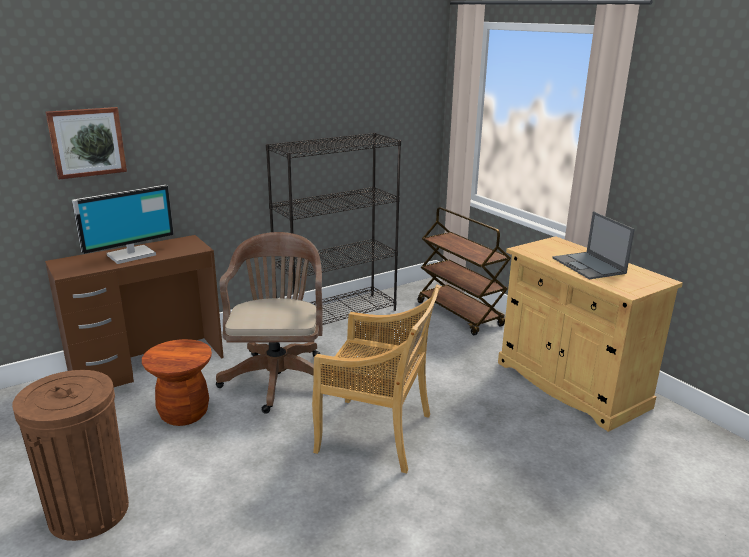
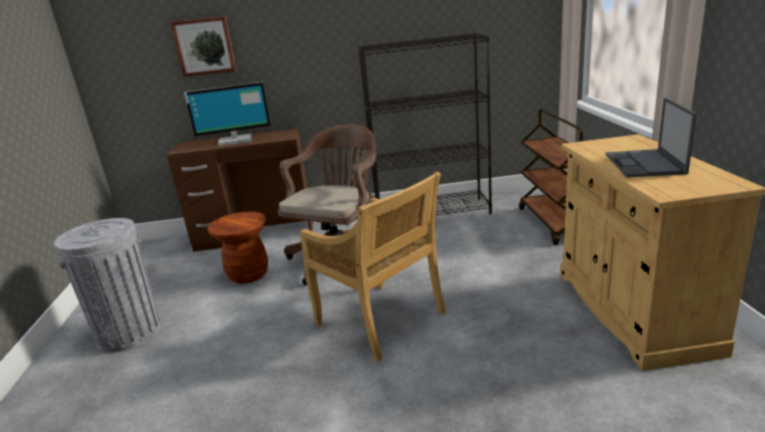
camera: 30 degrees right, 0 degrees up
(89, 512) = (129, 333): brown trash can -> grey trash can

